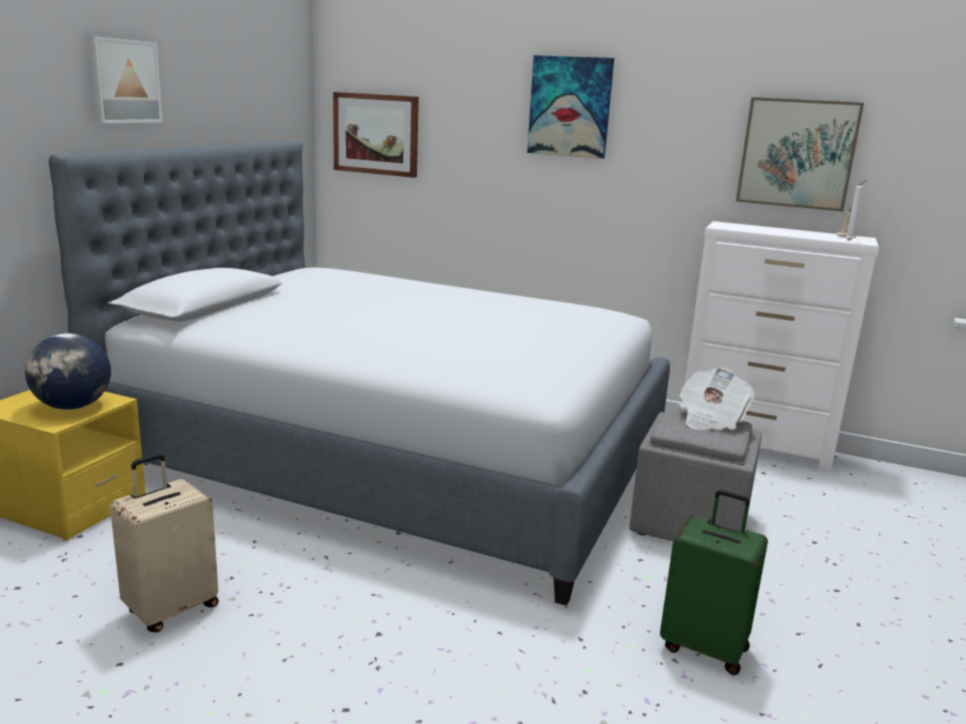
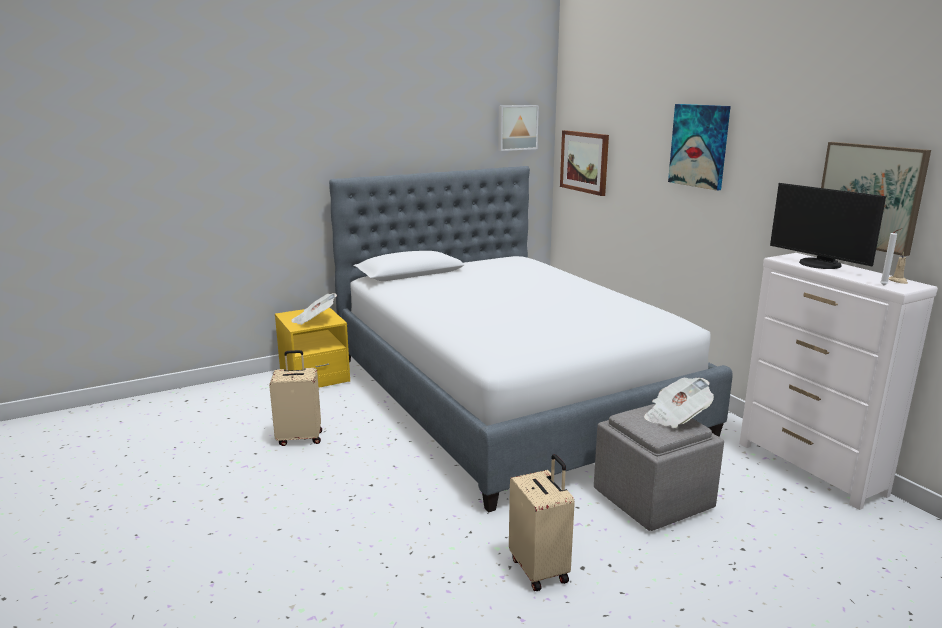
camera: 40 degrees right, 0 degrees up
(72, 407) = (314, 320): globe -> newspaper
(122, 81) = (387, 134): picture -> picture (517, 127)
(705, 647) = (540, 569): green suitcase -> beige suitcase
(760, 229) = (818, 264): none -> monitor

